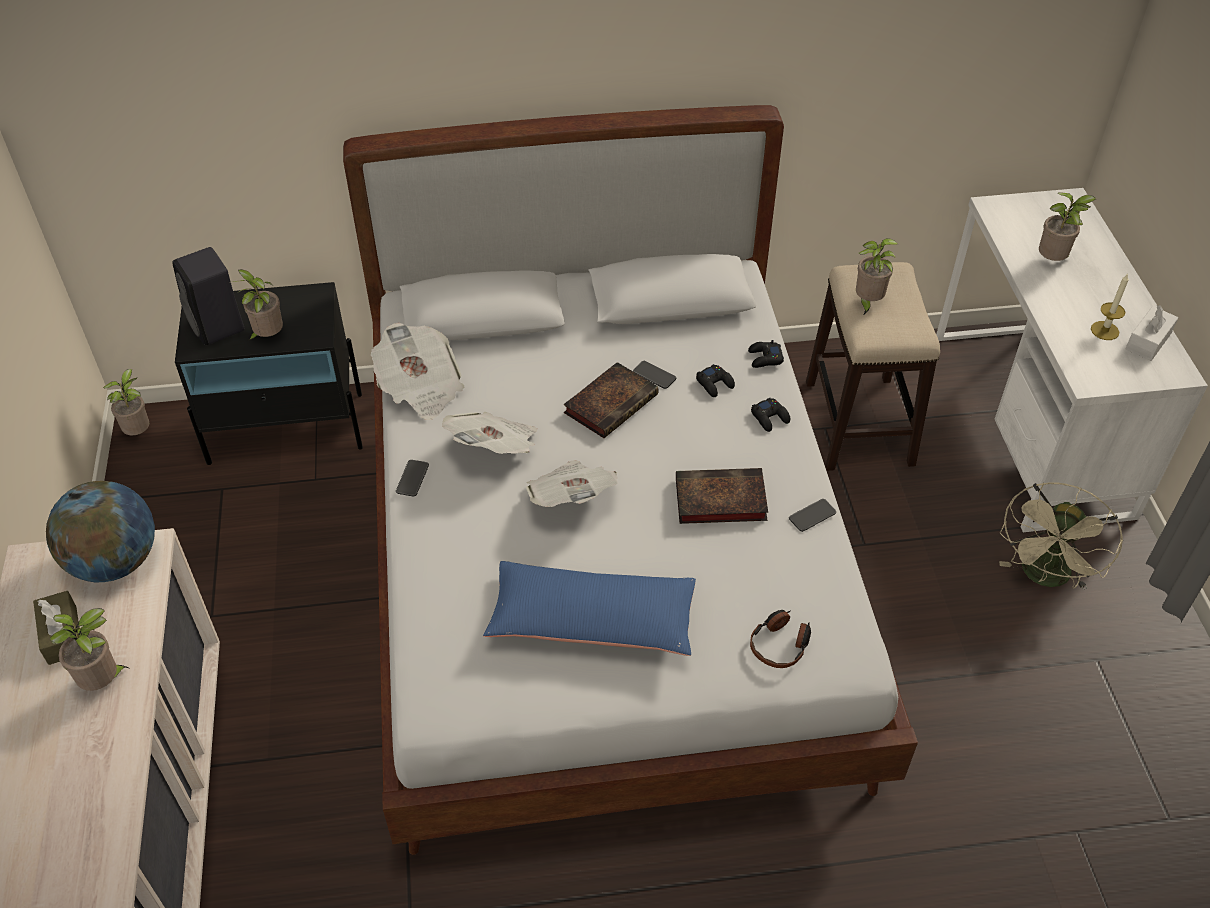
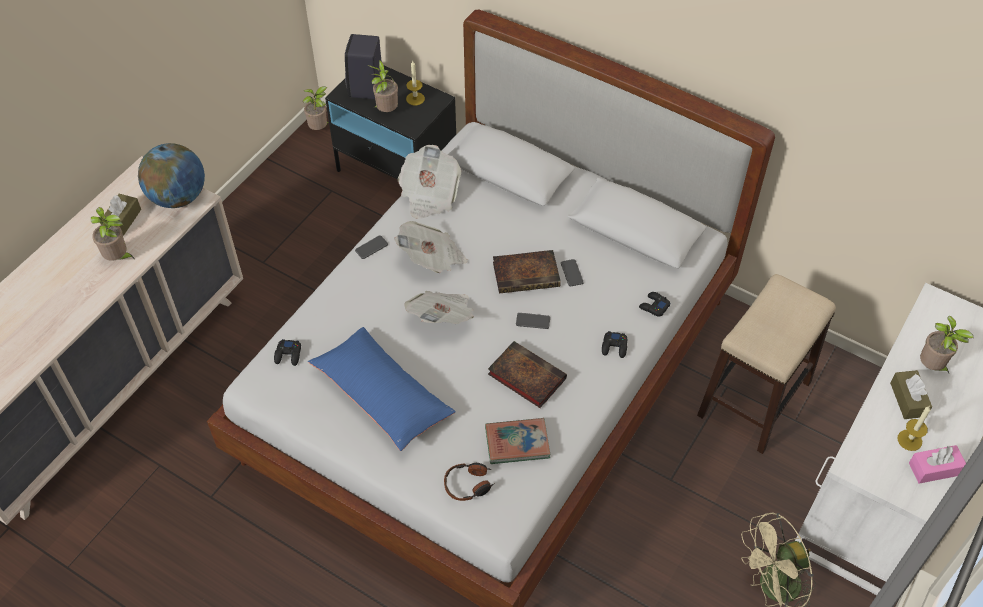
camera: 40 degrees right, 5 degrees up
(289, 307) = (415, 98): none -> candle
(715, 384) = (603, 302): black game controller -> black game controller (288, 355)
(781, 569) = (517, 443): none -> book
(812, 516) = (572, 425): phone -> phone (533, 321)
(867, 303) = (770, 313): potted plant -> none
(1066, 299) = (908, 399): none -> brown tissue box
(1148, 341) = (934, 469): white tissue box -> pink tissue box

